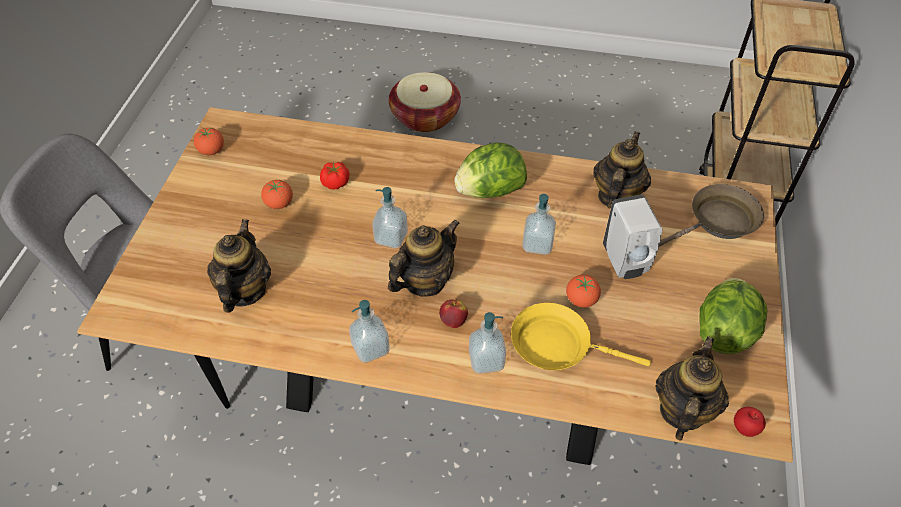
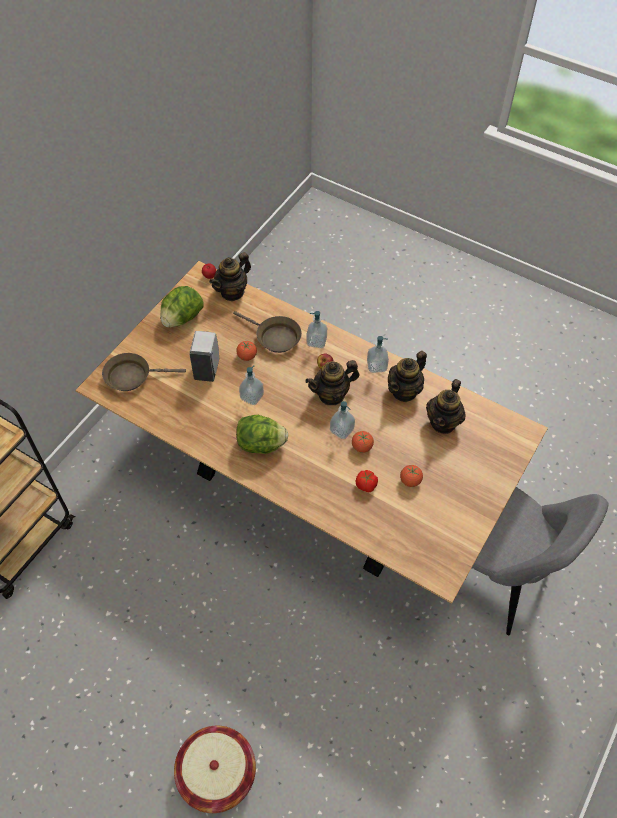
camera: 160 degrees left, 5 degrees up
(211, 151) = (454, 548): tomato -> tomato (362, 447)
(557, 345) = (275, 337): yellow frying pan -> brown frying pan
(616, 196) = (181, 413): teapot -> teapot (404, 391)

